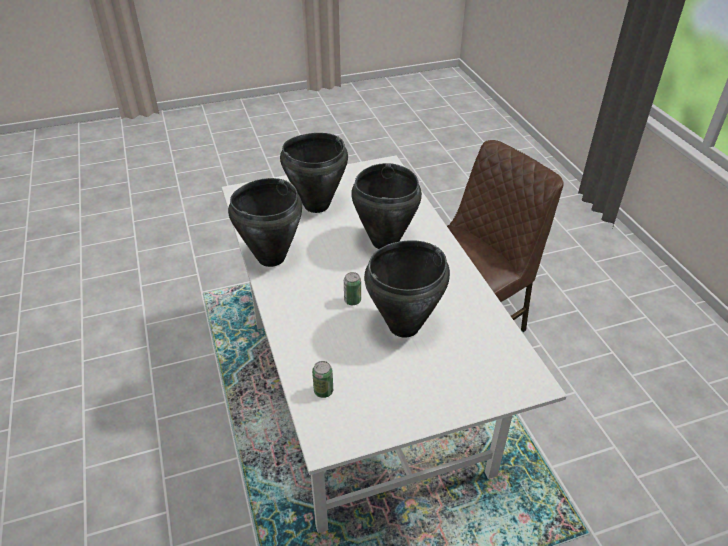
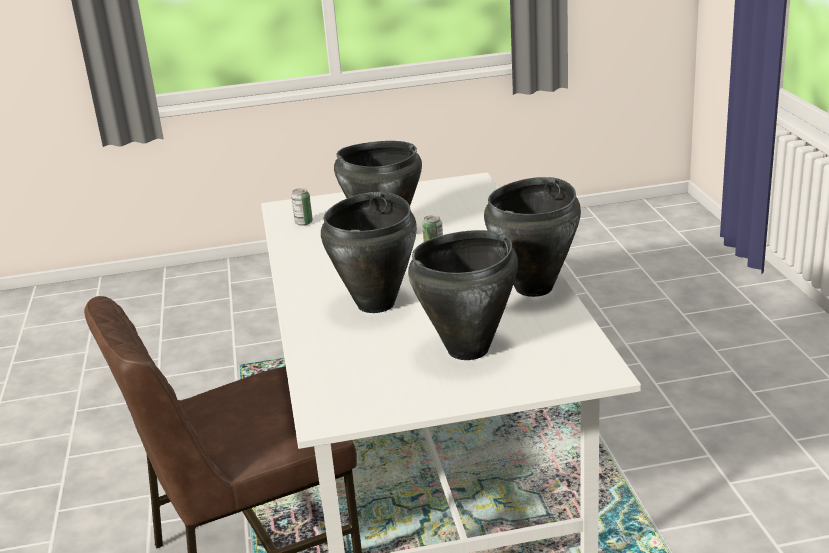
camera: 170 degrees left, 15 degrees down
(323, 391) = (473, 201): can -> can (303, 222)

